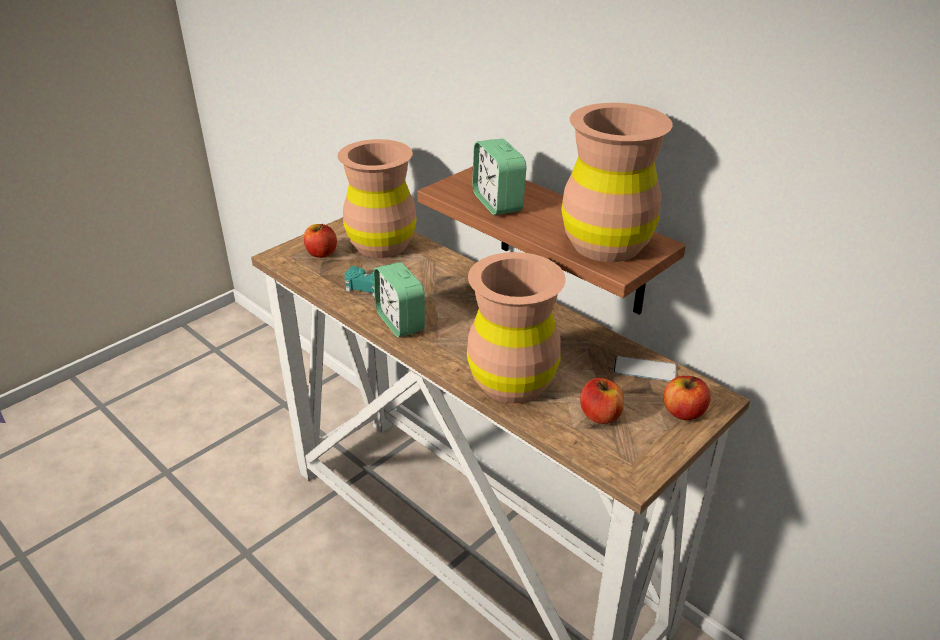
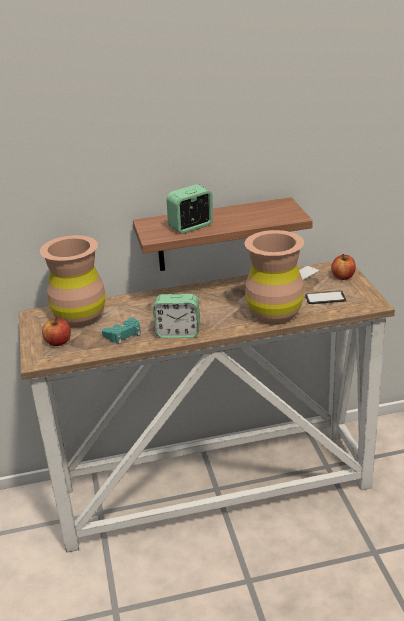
camera: 55 degrees left, 5 degrees down
(497, 203) = (191, 227): alarm clock -> alarm clock turned 135 degrees clockwise
(600, 415) = (325, 298): apple -> phone
(606, 245) = (271, 213): brown vase -> none

